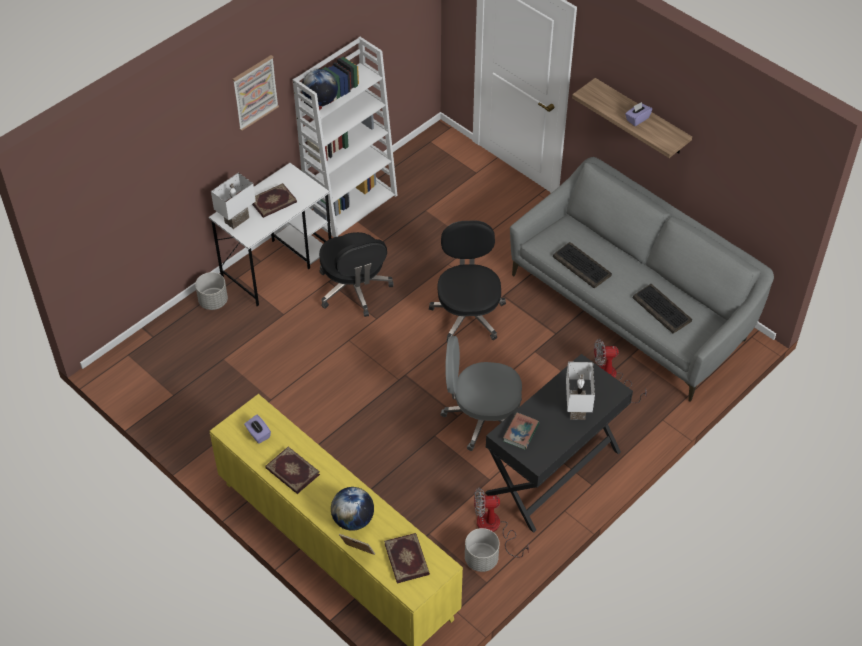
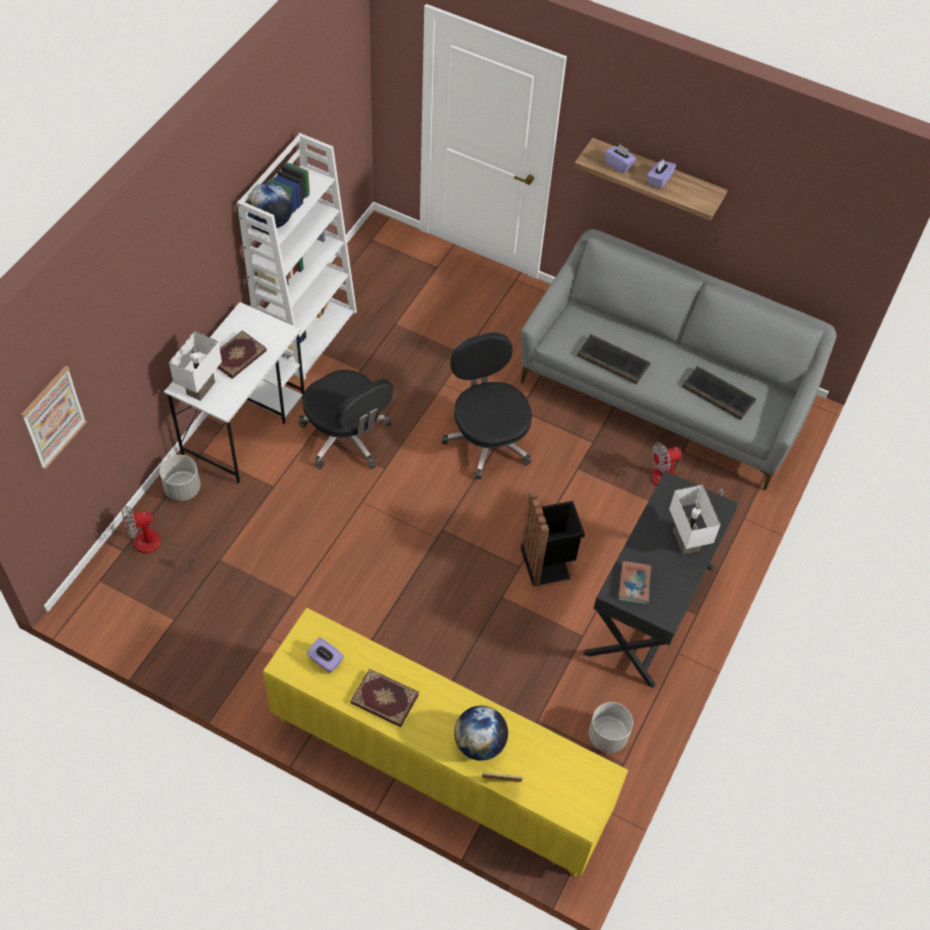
camera: 20 degrees left, 5 degrees up
(255, 92) = (199, 228): picture -> picture (53, 417)
(407, 559) = (561, 776): book -> none
(482, 418) = (547, 562): grey office chair -> black trash can
(494, 528) = (609, 694): fan -> fan (155, 547)
(608, 102) = (619, 165): none -> purple tissue box

